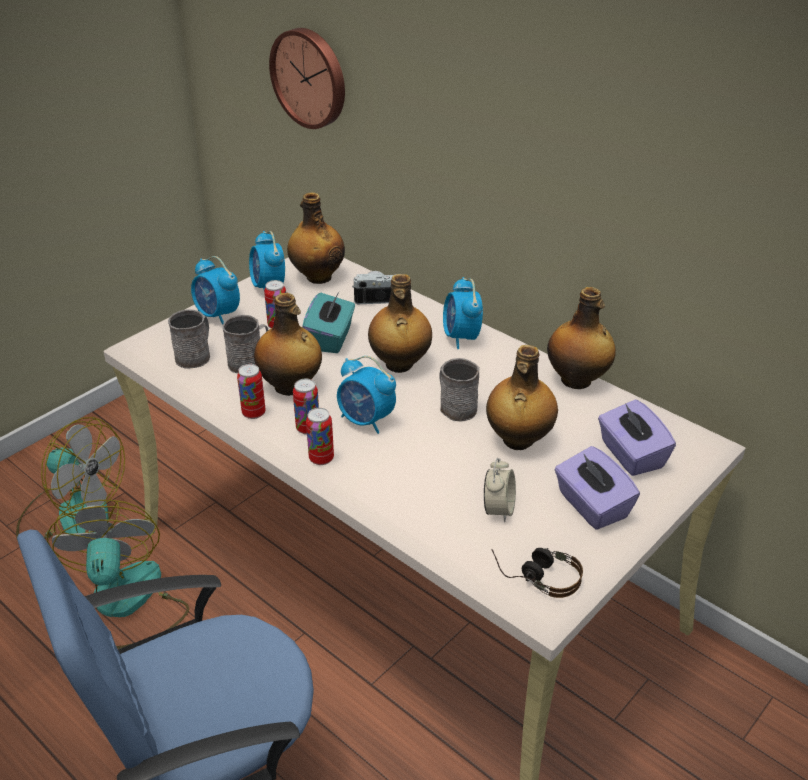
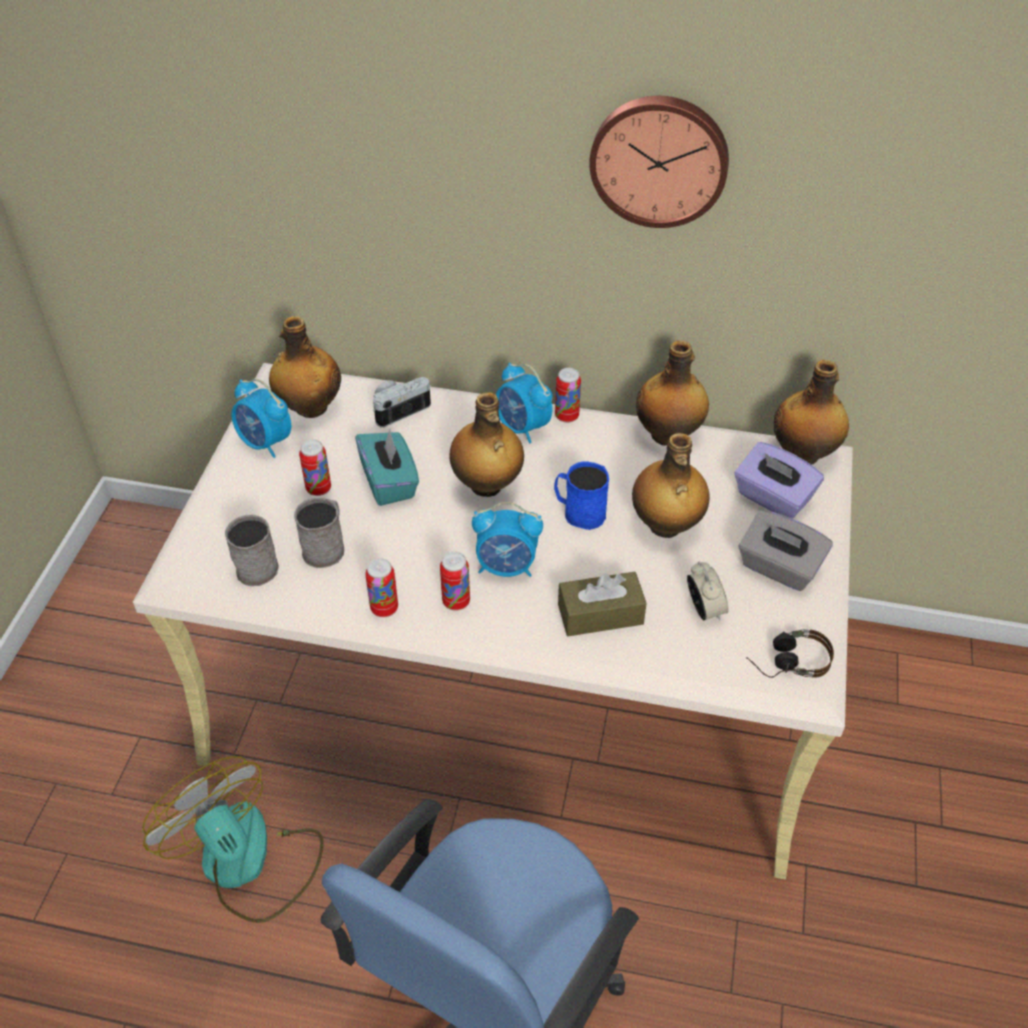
camera: 30 degrees left, 10 degrees up
(72, 514) = (97, 792): fan -> none
(218, 315) = (237, 502): alarm clock -> none
(290, 387) = (396, 559): bottle -> bottle (804, 454)
(310, 77) = (228, 173): wall clock -> wall clock (659, 159)
(321, 459) = (498, 630): can -> can (566, 416)
(409, 479) = (600, 614): none -> brown tissue box
(455, 406) = (579, 512): grey mug -> blue mug
(591, 506) = (779, 568): purple tissue box -> grey tissue box

